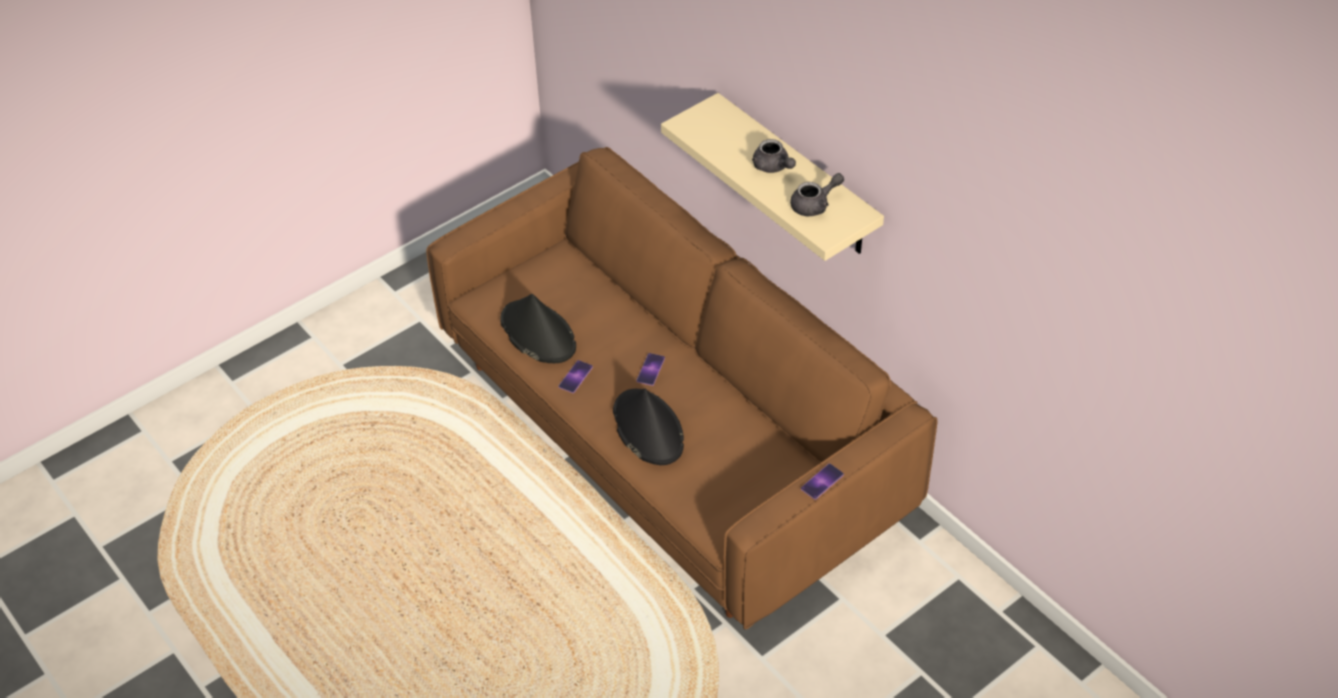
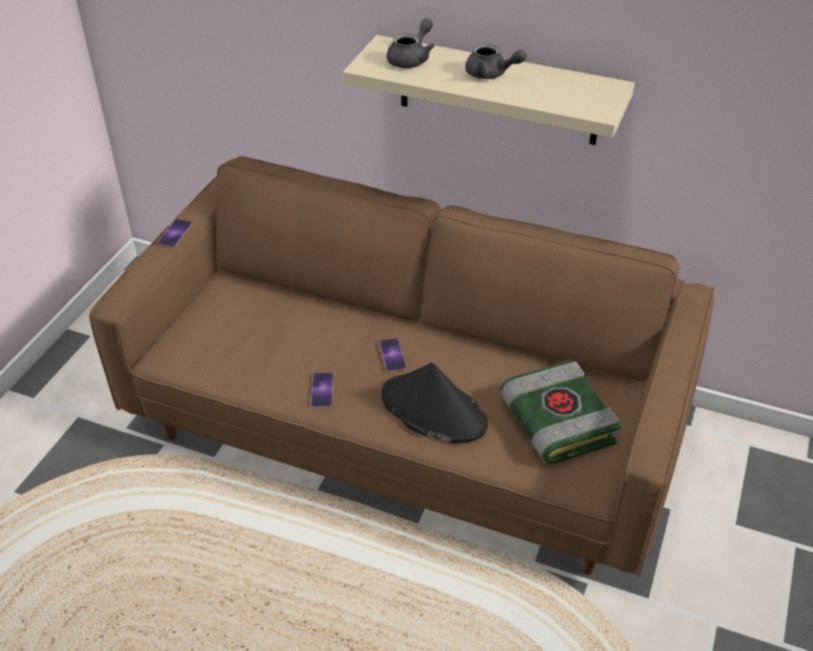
camera: 30 degrees left, 5 degrees down
(537, 333) = (251, 363): black hat -> none
(736, 476) = (555, 421): none -> book
(815, 205) = (563, 92): grey teapot -> grey teapot (411, 59)
(822, 481) = (676, 381): phone -> phone (175, 233)

